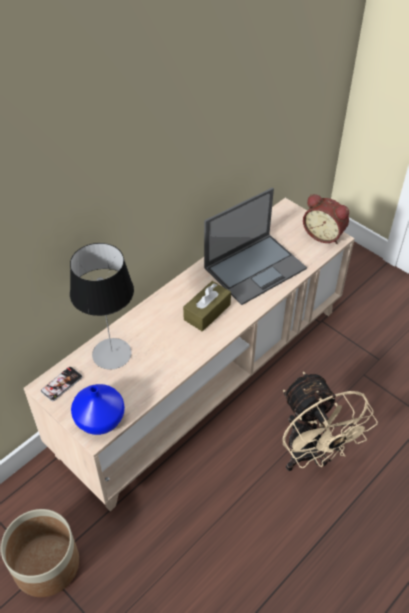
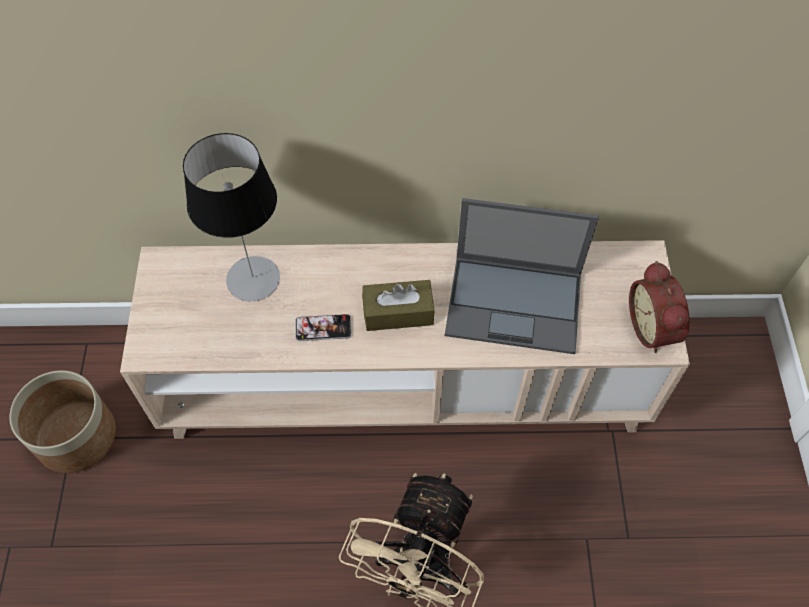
camera: 45 degrees right, 10 degrees up
(61, 384) = (175, 272): phone -> phone (323, 328)
(99, 420) = (163, 340): blue vase -> none

